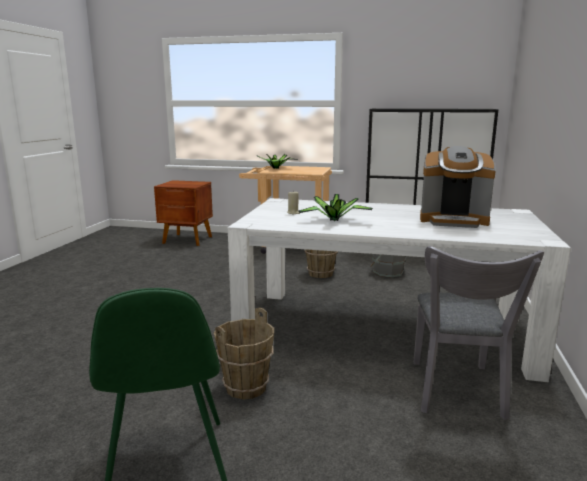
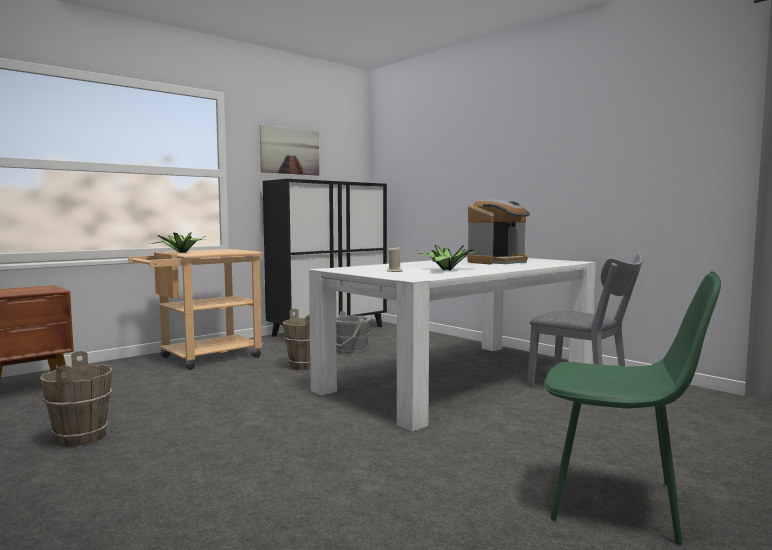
camera: 55 degrees left, 10 degrees down
(246, 387) = (507, 444): brown bucket -> brown bucket (81, 437)
(406, 78) = (290, 151): none -> picture

